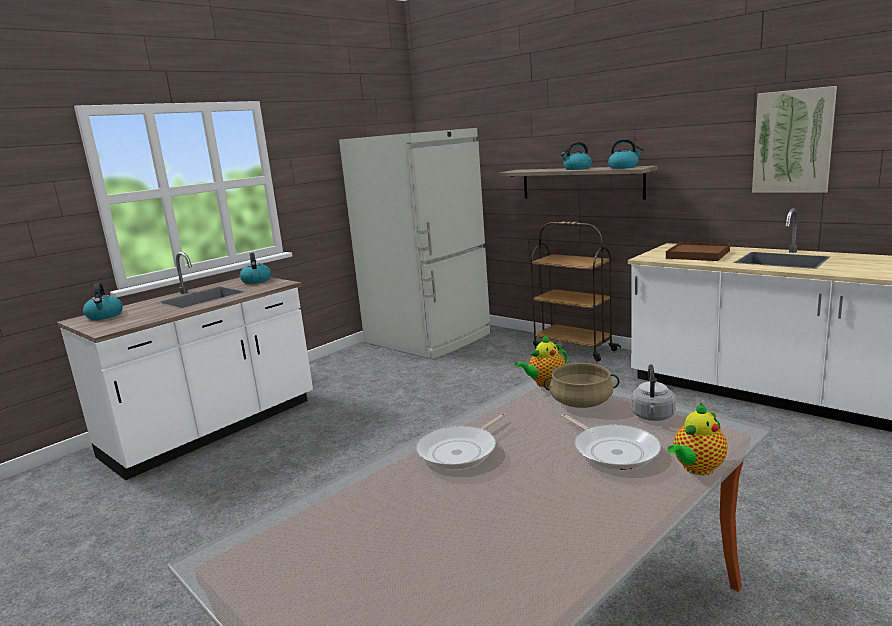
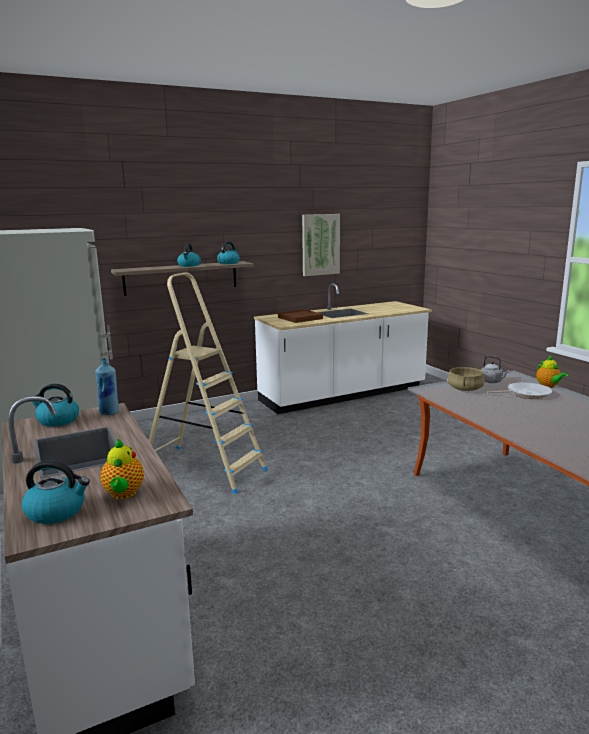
camera: 70 degrees left, 0 degrees up
(276, 285) = (109, 412): none -> blue bottle
(459, 387) = (205, 468): none -> beige step ladder
(461, 451) = (513, 419): frying pan -> none
(545, 384) = (431, 391): teapot -> teapot (123, 494)
(573, 349) = (199, 417): brown cart -> none

